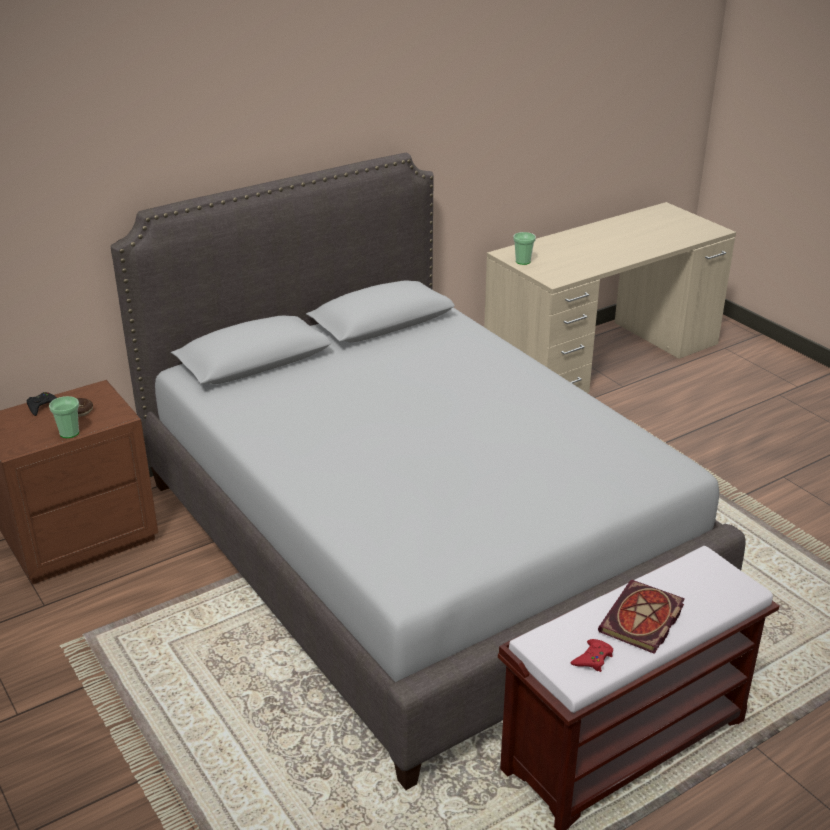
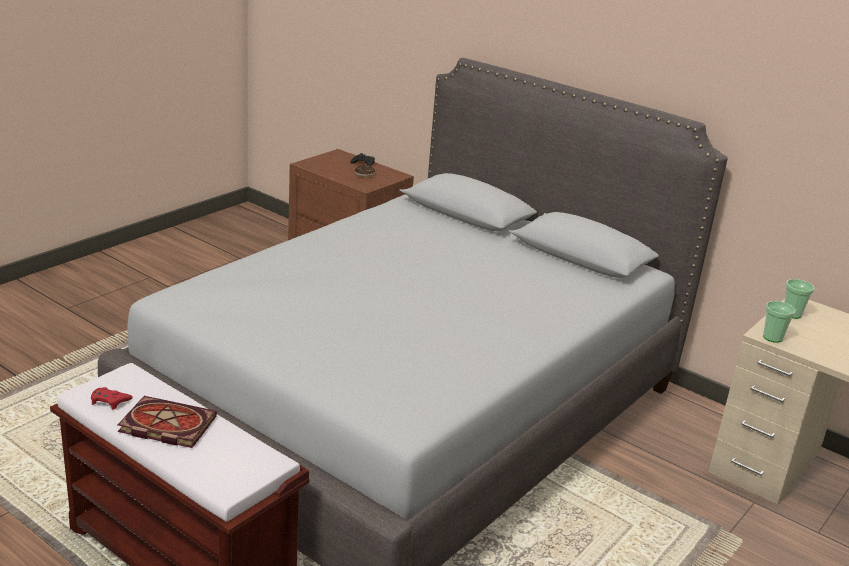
camera: 70 degrees right, 5 degrees down
(69, 433) = (335, 175): cup -> cup (772, 337)

